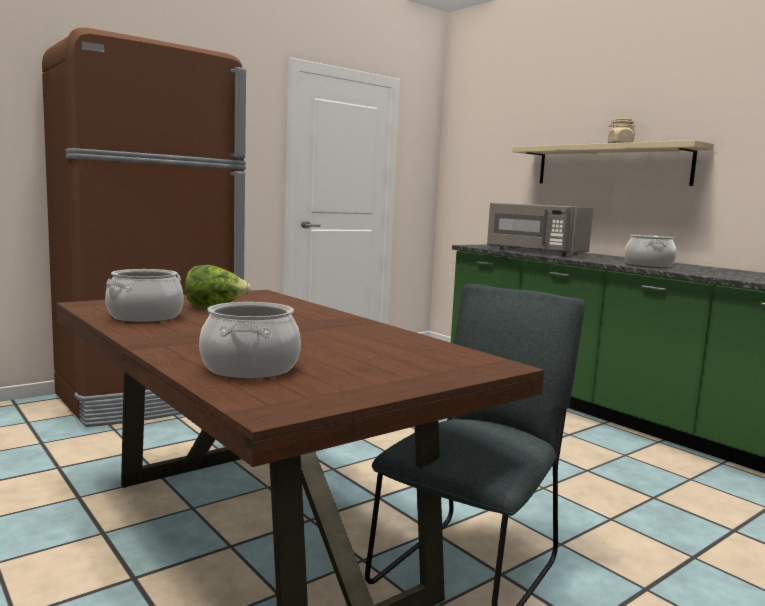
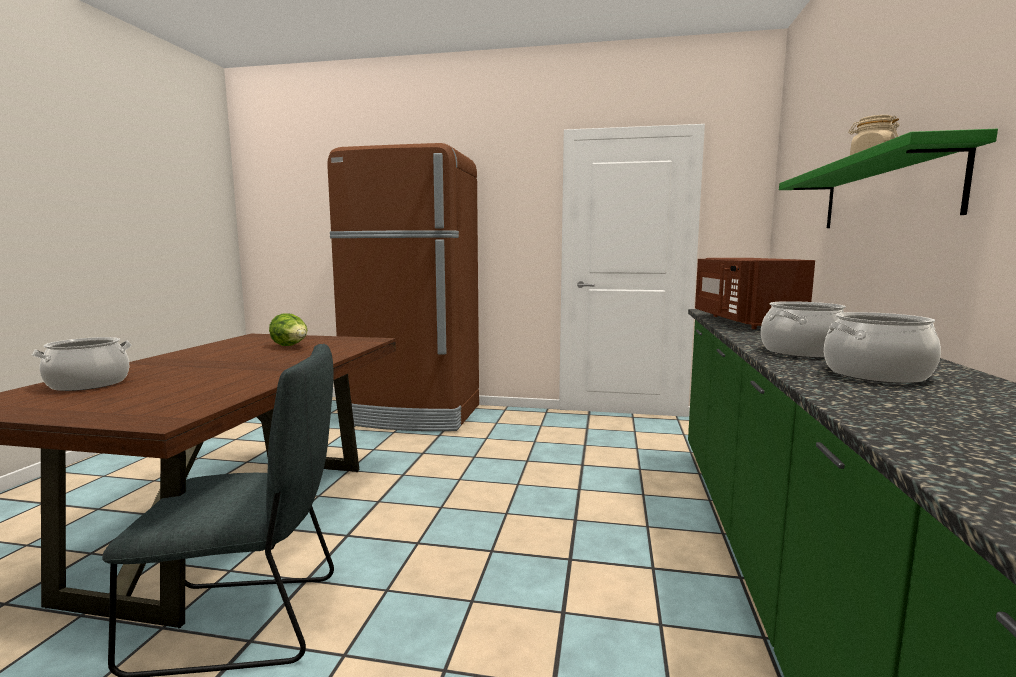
camera: 50 degrees right, 0 degrees up
(145, 317) = (231, 346): cooking pot -> cooking pot (876, 374)
(534, 252) = (743, 322): grey microwave -> brown microwave
(611, 165) = (884, 193): beige shelf -> green shelf

